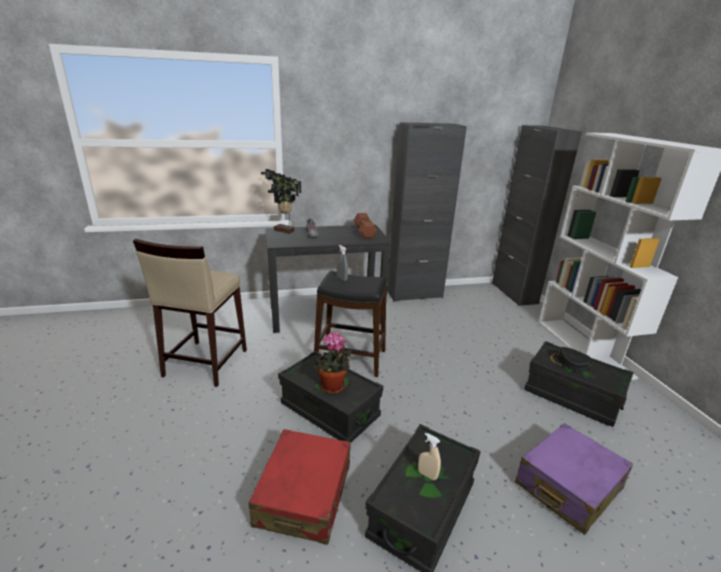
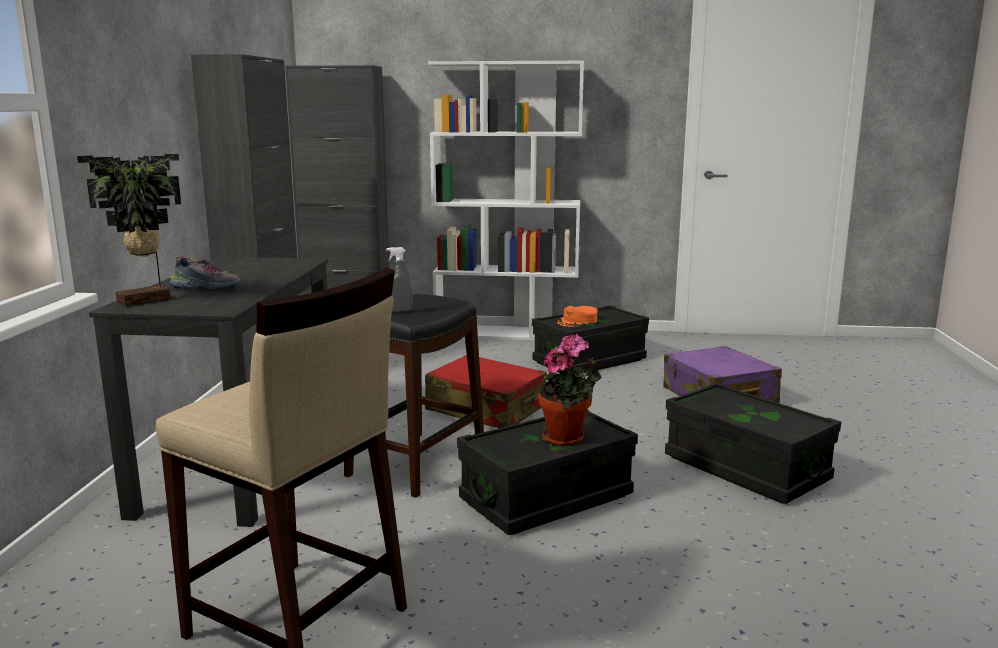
camera: 70 degrees left, 10 degrees down
(304, 495) = (715, 538): red suitcase -> red suitcase (485, 409)
(364, 232) = (253, 264): brown dumbbell -> none
(427, 475) = (748, 412): beige spray bottle -> none
(569, 362) = (578, 321): black cap -> orange cap

